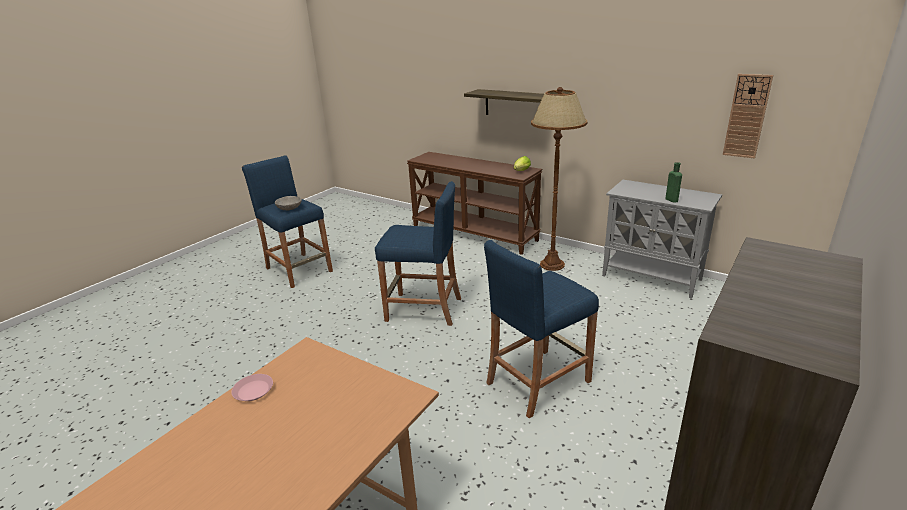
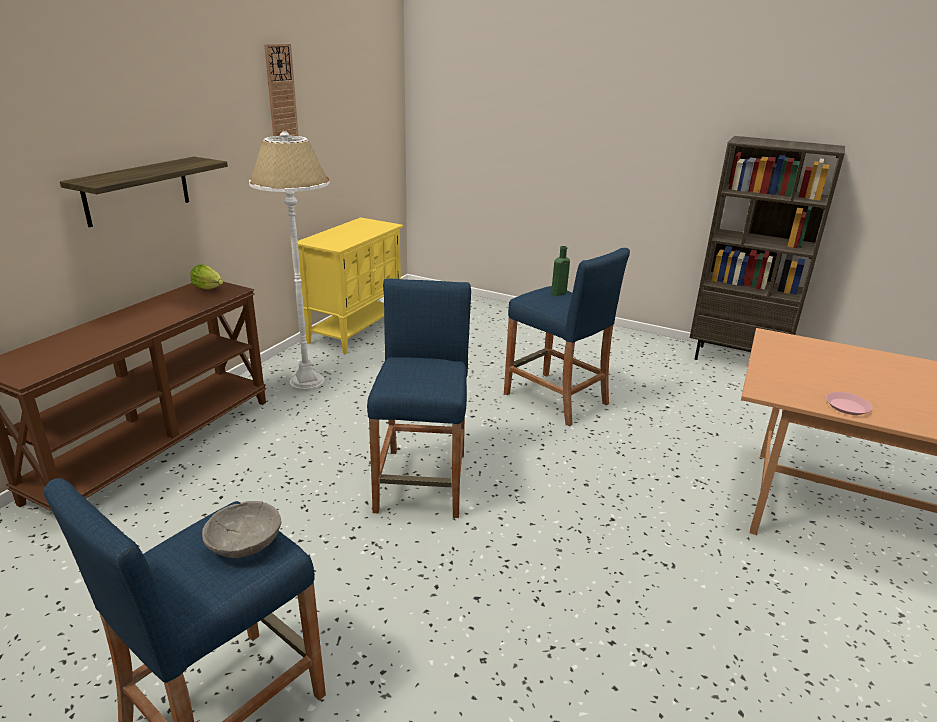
camera: 100 degrees left, 0 degrees up
(552, 265) = (307, 381): brown floor lamp -> white floor lamp
(652, 278) = (356, 330): grey cabinet -> yellow cabinet
(670, 199) = (370, 232): green bottle -> green bottle (557, 293)
(747, 116) = (356, 135): wall clock -> wall clock (281, 95)

